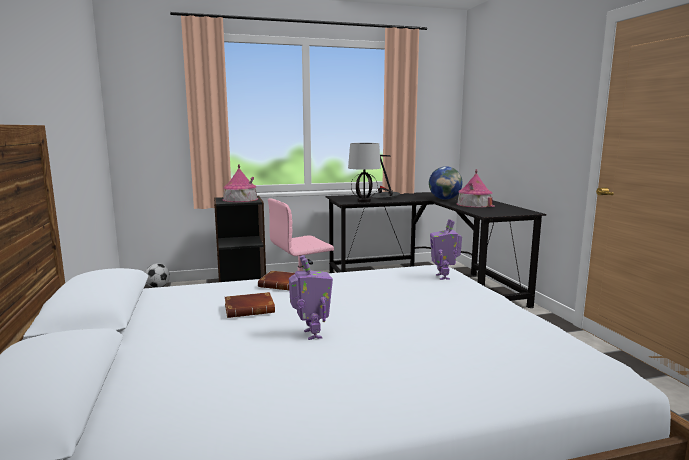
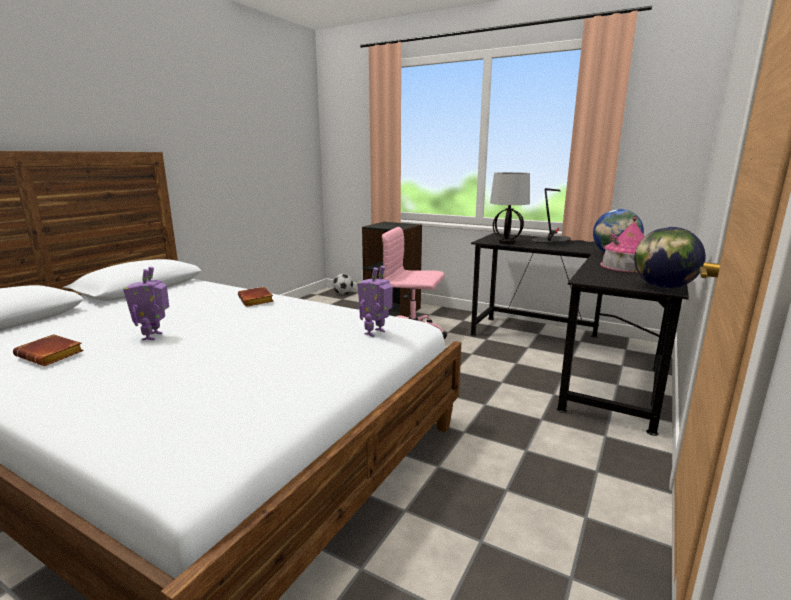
camera: 45 degrees right, 5 degrees up
(240, 199) = (394, 225): toy house -> none
(250, 309) = (190, 309): brown book -> brown book (52, 355)
(311, 334) = (153, 336): toy robot -> toy robot turned 150 degrees clockwise
(523, 211) = (663, 287): none -> globe

